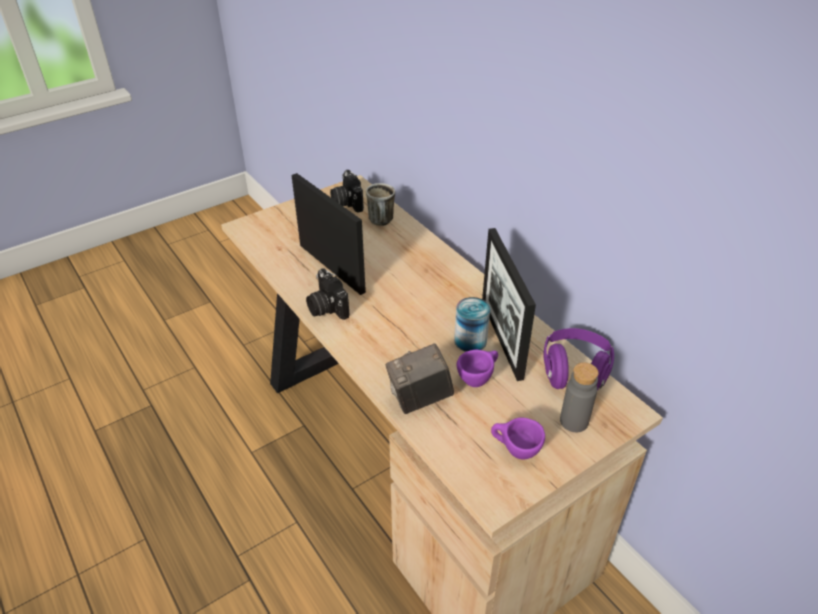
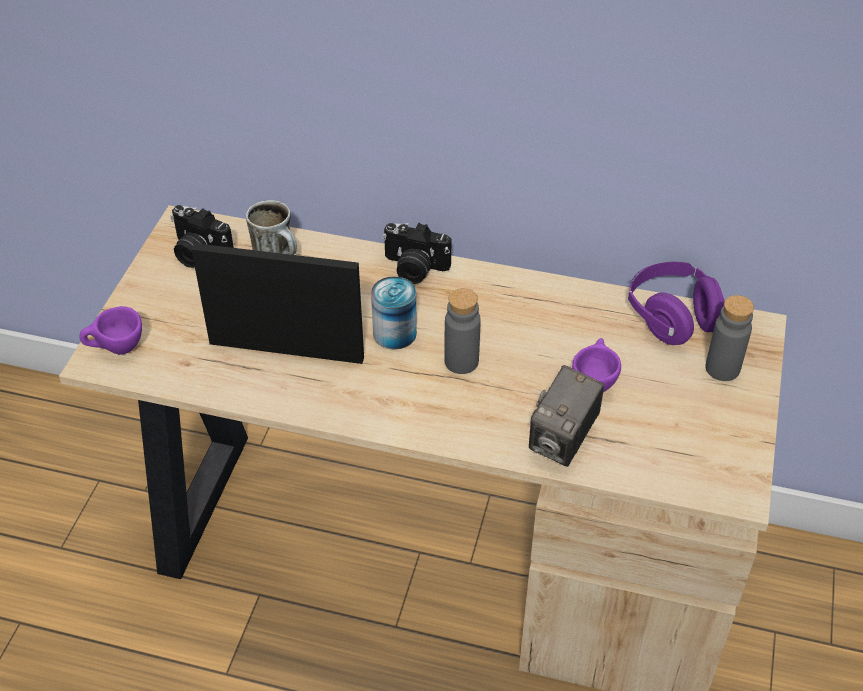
camera: 40 degrees left, 5 degrees up
(326, 307) = (340, 403): camera -> camera (414, 269)
(414, 324) = (461, 361): none -> grey bottle
(470, 340) = (540, 344): can -> can (394, 333)
(501, 338) = (567, 323): picture frame -> none
(514, 451) = (705, 433): purple cup -> purple cup (116, 350)

